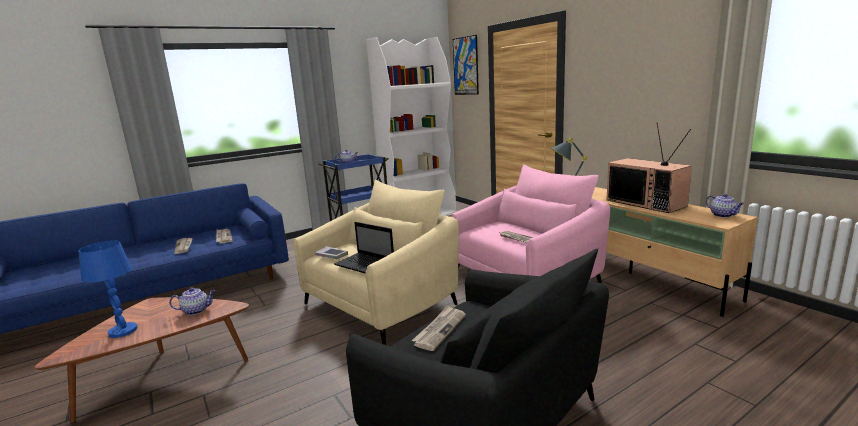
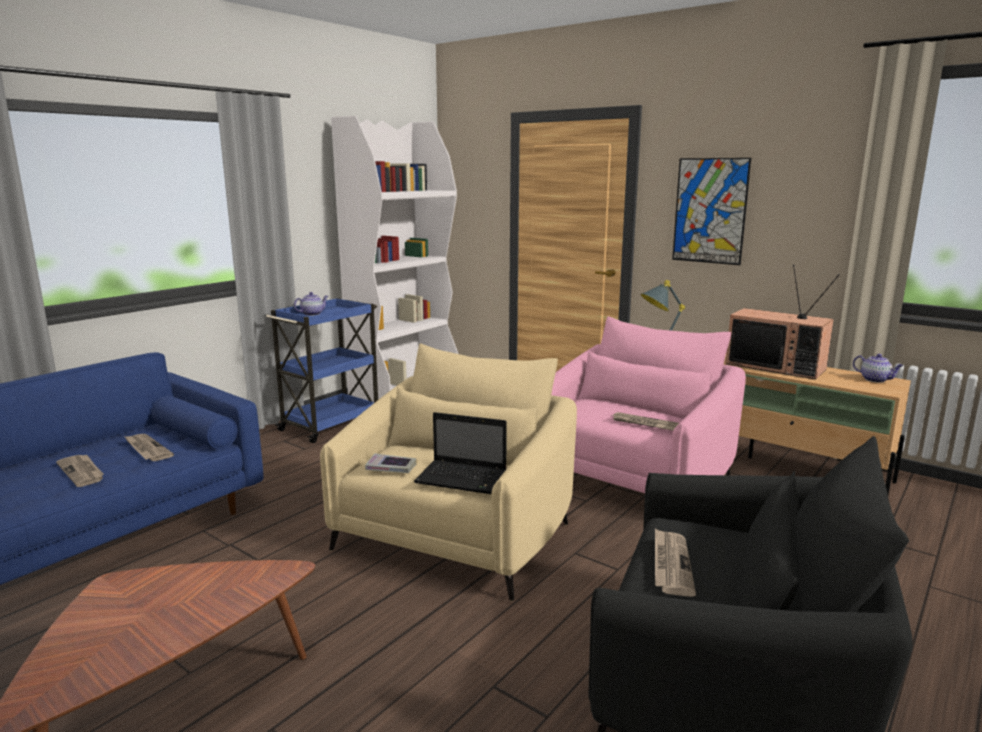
camera: 20 degrees left, 0 degrees up
(123, 331) = (114, 642): blue table lamp -> none
(196, 310) = (226, 585): teapot -> none
(465, 66) = (468, 167): picture -> picture (710, 211)

